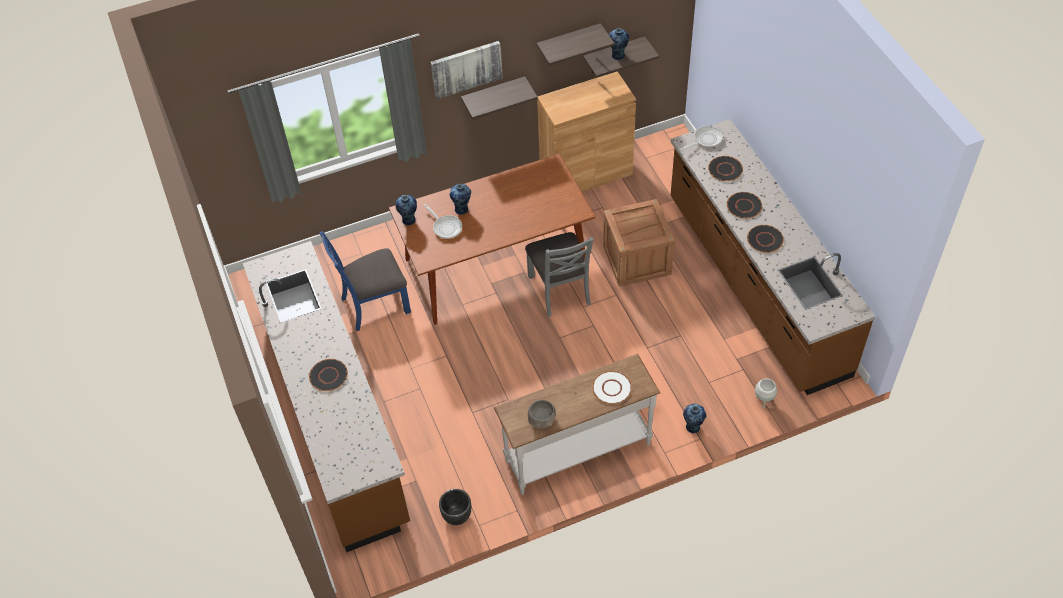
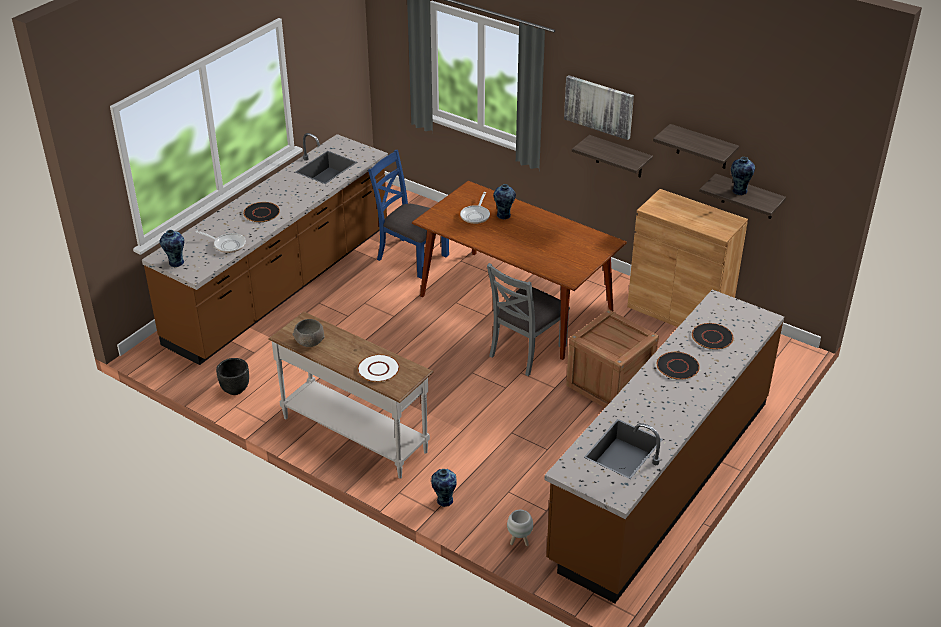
camera: 55 degrees right, 15 degrees down
(408, 220) = (463, 195): vase -> vase (175, 263)
(705, 140) = (736, 311): frying pan -> frying pan (227, 245)
(765, 239) = (648, 396): black plate -> none

